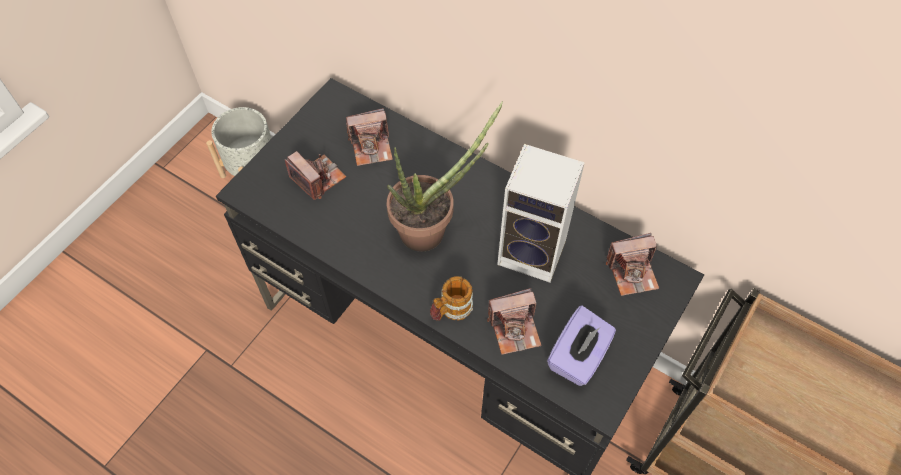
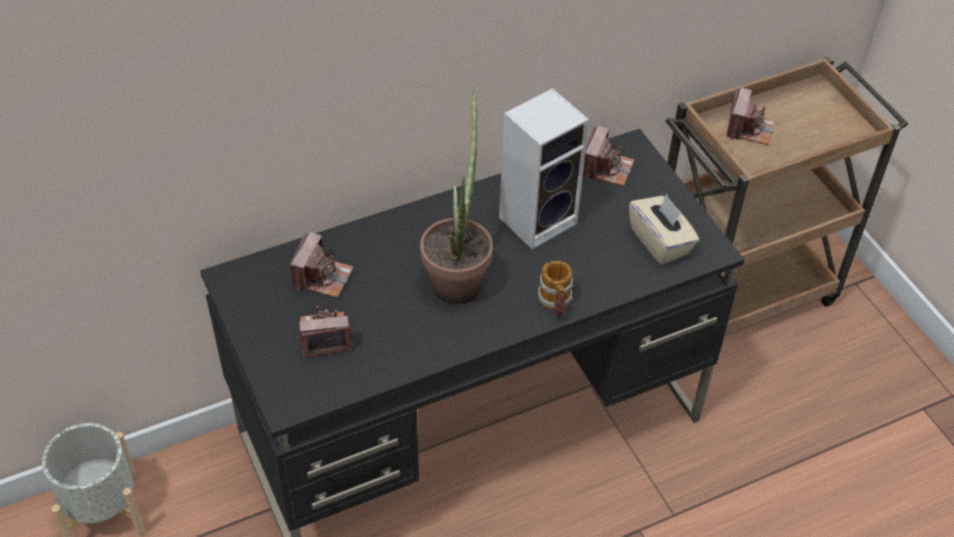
camera: 60 degrees left, 10 degrees down
(514, 329) = (605, 269): camera -> camera (749, 128)
(578, 356) = (660, 242): purple tissue box -> beige tissue box

